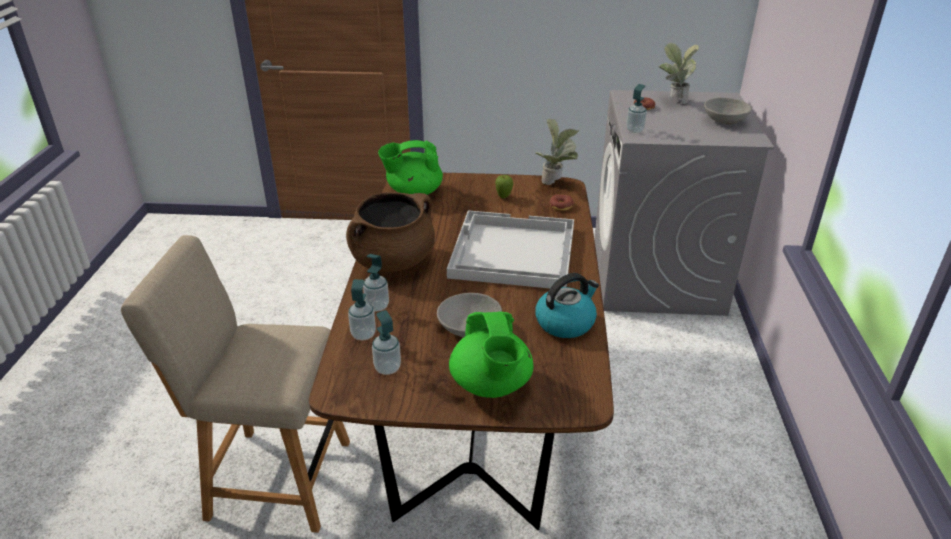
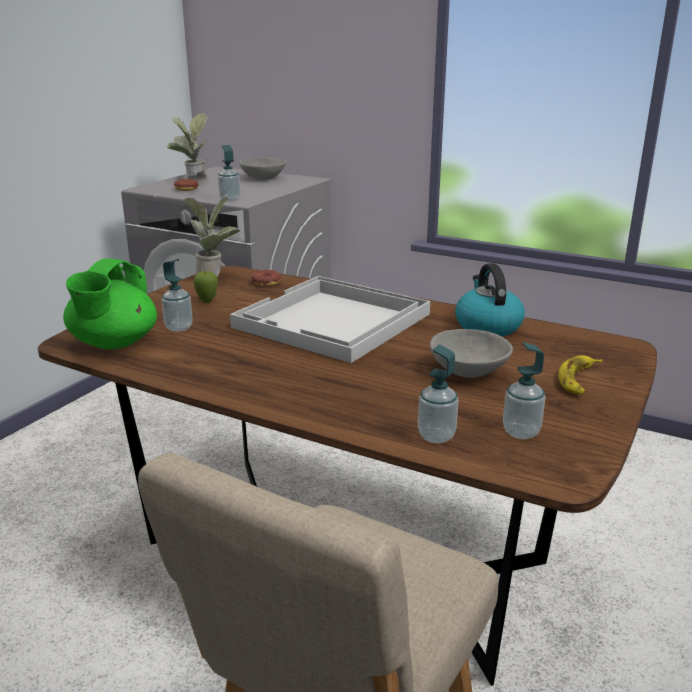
camera: 65 degrees left, 10 degrees down
(377, 306) = (376, 415): soap dispenser -> soap dispenser (179, 327)
(393, 261) = (274, 387): brown cooking pot -> none
(491, 385) = (579, 380): green teapot -> banana

